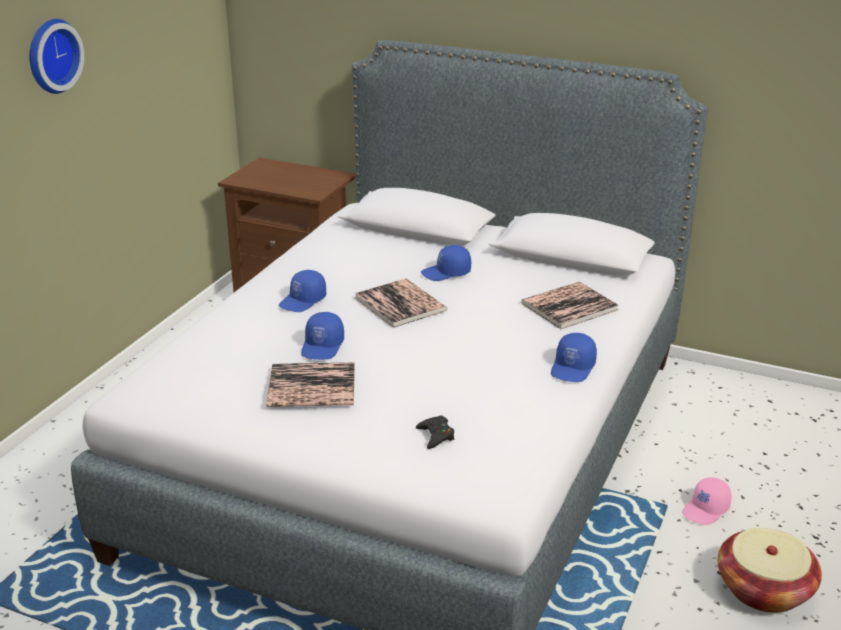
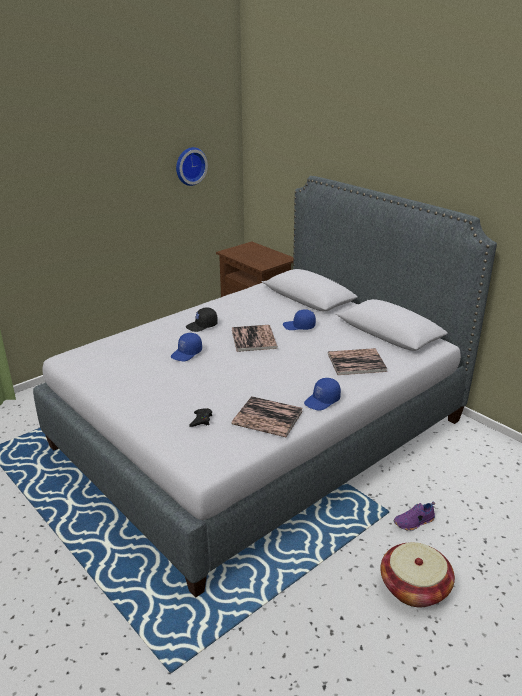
camera: 25 degrees right, 0 degrees up
(51, 55) = (103, 163): wall clock -> wall clock (189, 166)
(303, 301) = (202, 326): blue cap -> black cap
(312, 387) = (159, 374): book -> book (267, 418)
(706, 510) = (414, 522): pink cap -> purple shoe

